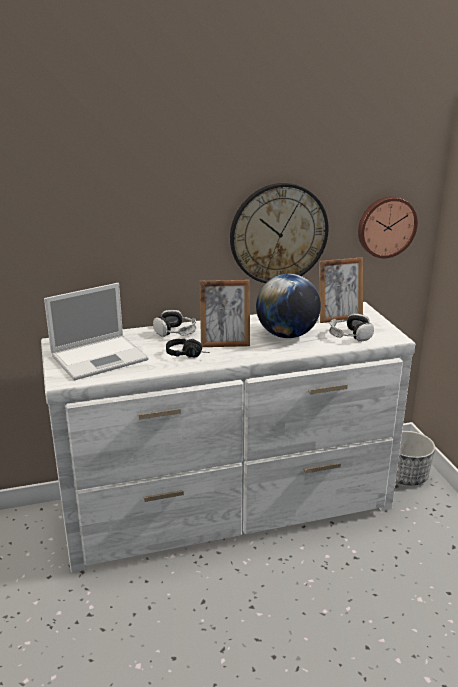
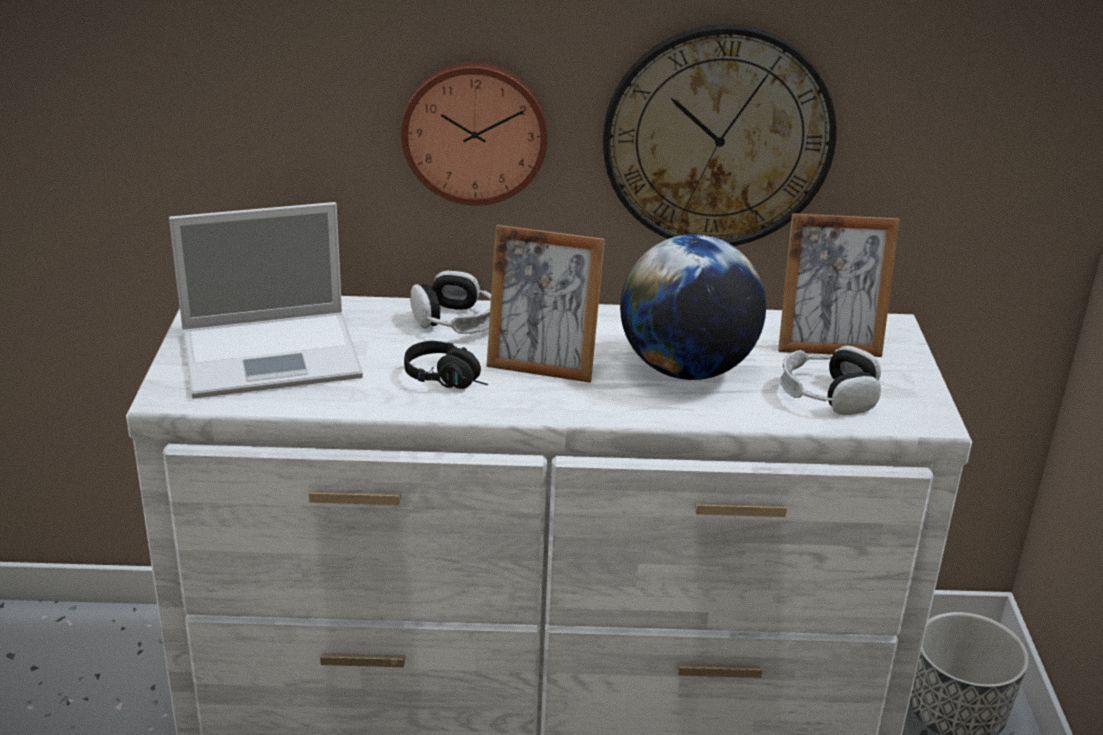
camera: 15 degrees right, 5 degrees up
(386, 226) = (984, 150): wall clock -> wall clock (475, 131)

